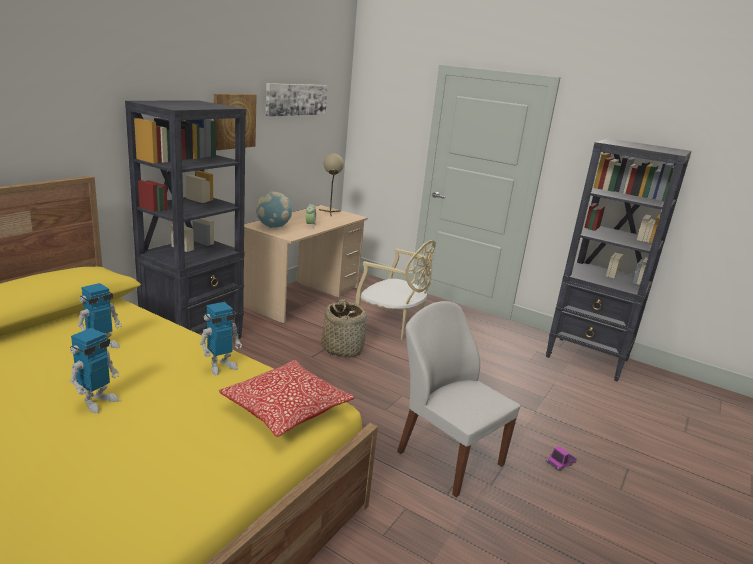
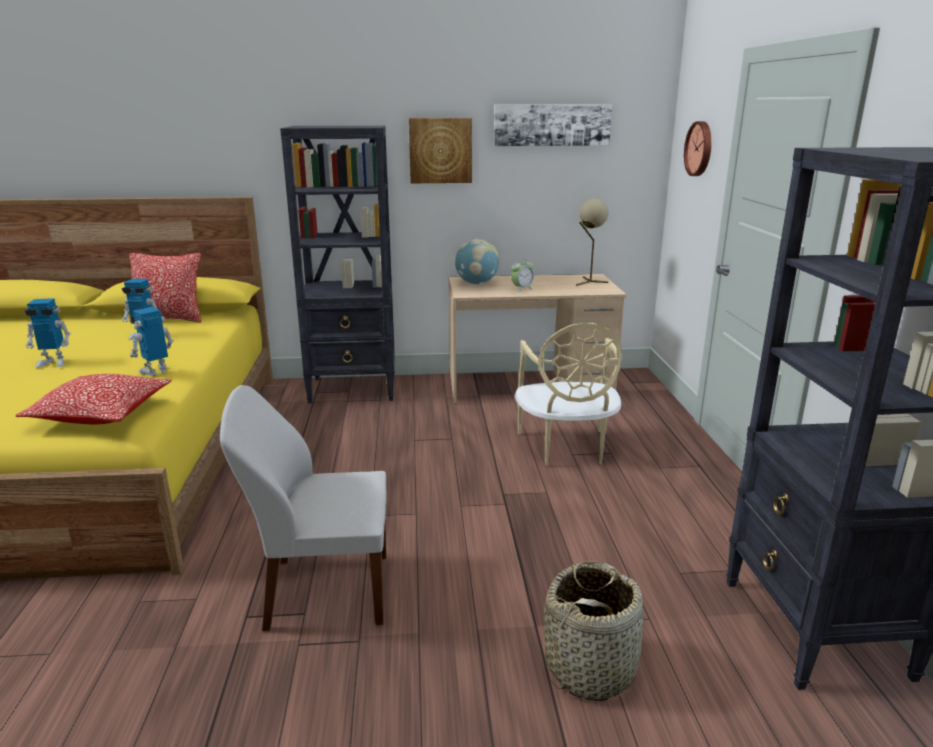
camera: 55 degrees right, 0 degrees up
(71, 324) = (170, 319): none -> pillow
(221, 366) = (156, 372): toy robot -> toy robot turned 120 degrees clockwise
(342, 349) = (459, 446): basket -> basket (591, 667)
(392, 119) = (700, 149): none -> wall clock
(448, 457) = (324, 591): white chair -> white chair turned 105 degrees counterclockwise
(560, 463) = (420, 694): toy truck -> none

